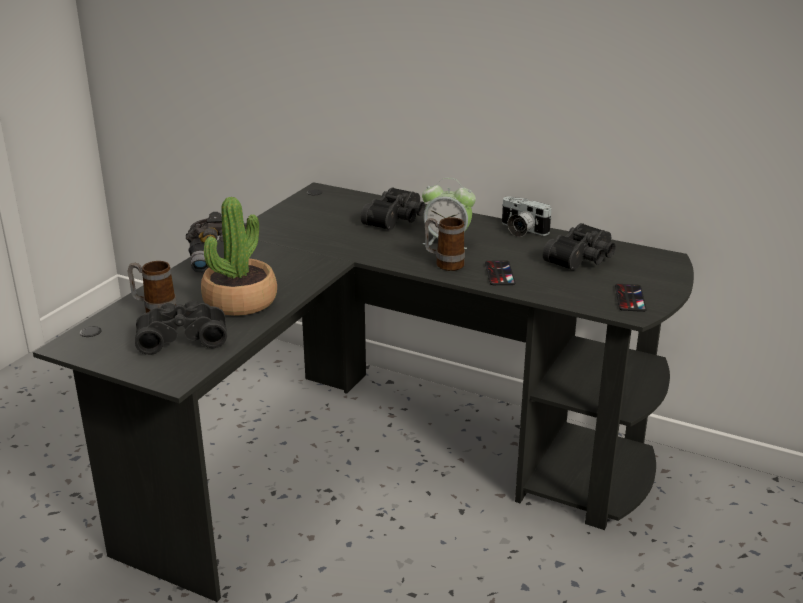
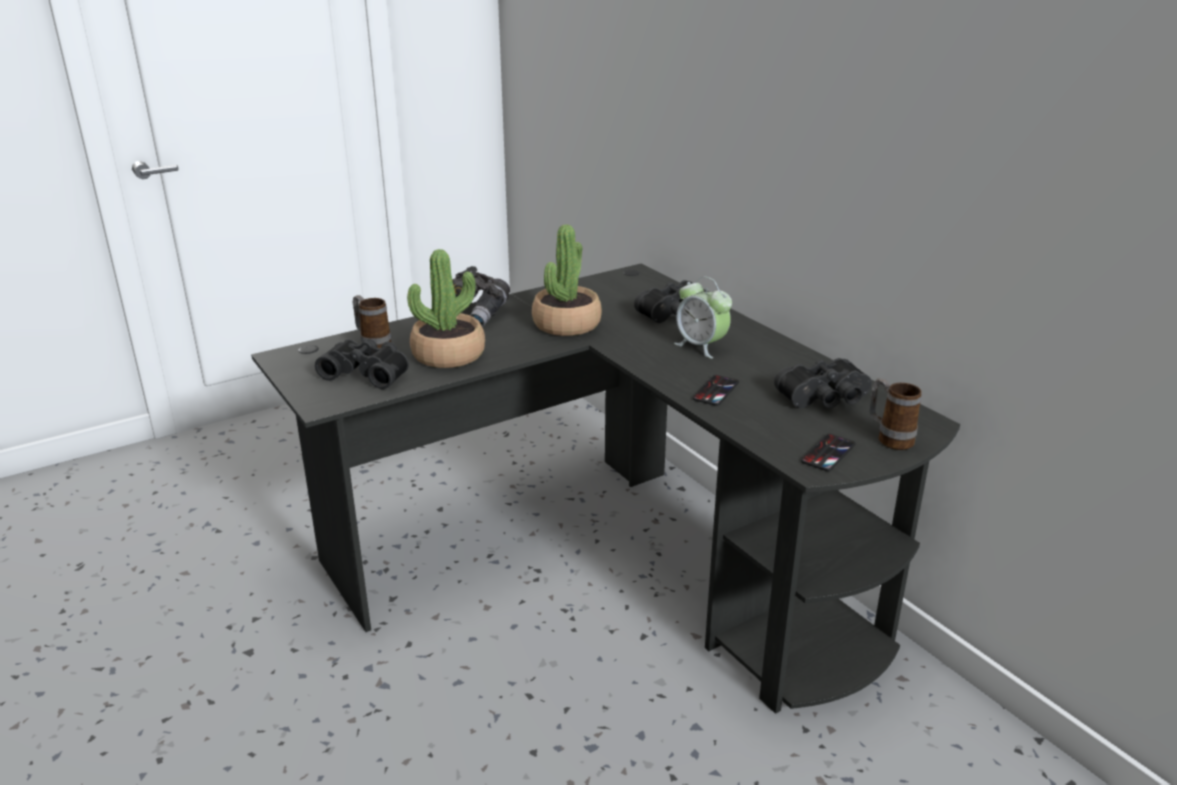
camera: 30 degrees right, 0 degrees up
(314, 249) = (566, 324): none -> potted plant
(444, 264) = (671, 368): mug -> mug (889, 438)
(521, 230) = (792, 354): camera -> none

